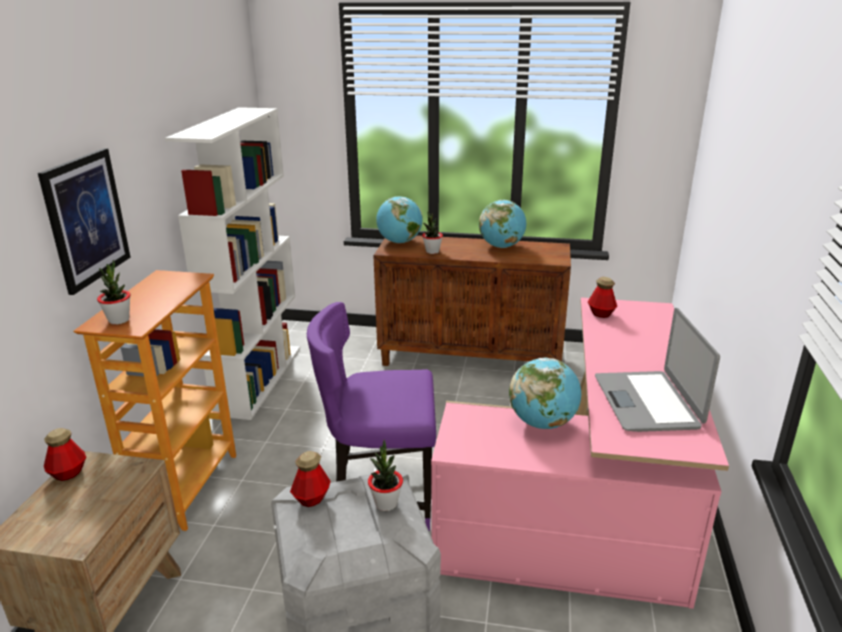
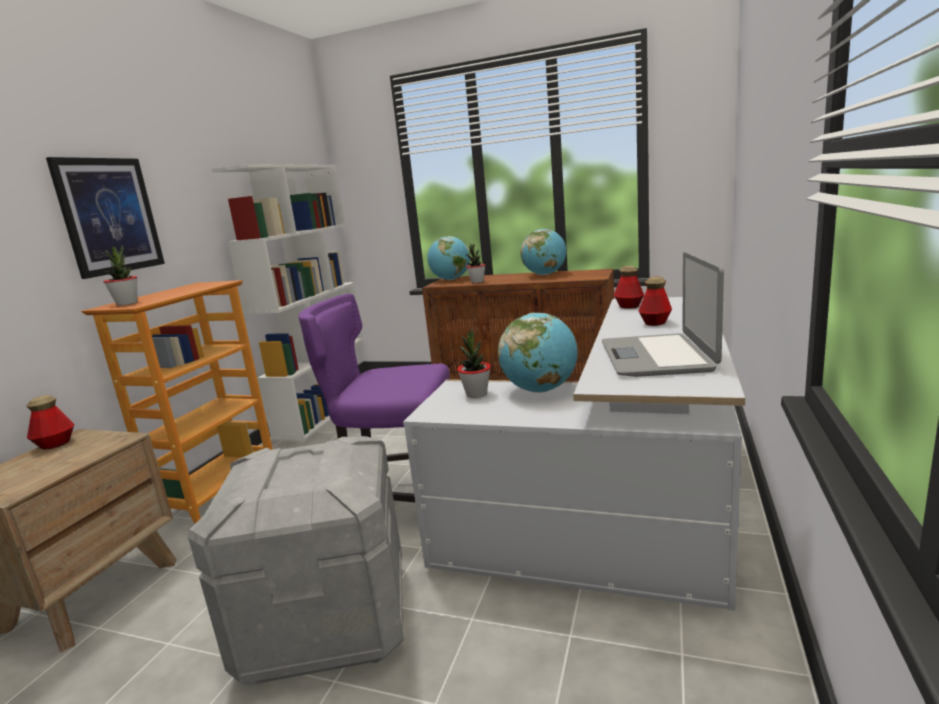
camera: 10 degrees right, 10 degrees down
(311, 498) = (262, 456): bottle -> bottle (655, 323)
(386, 503) = (337, 458): potted plant -> potted plant (476, 394)
(588, 508) = (620, 509): pink desk -> white desk

